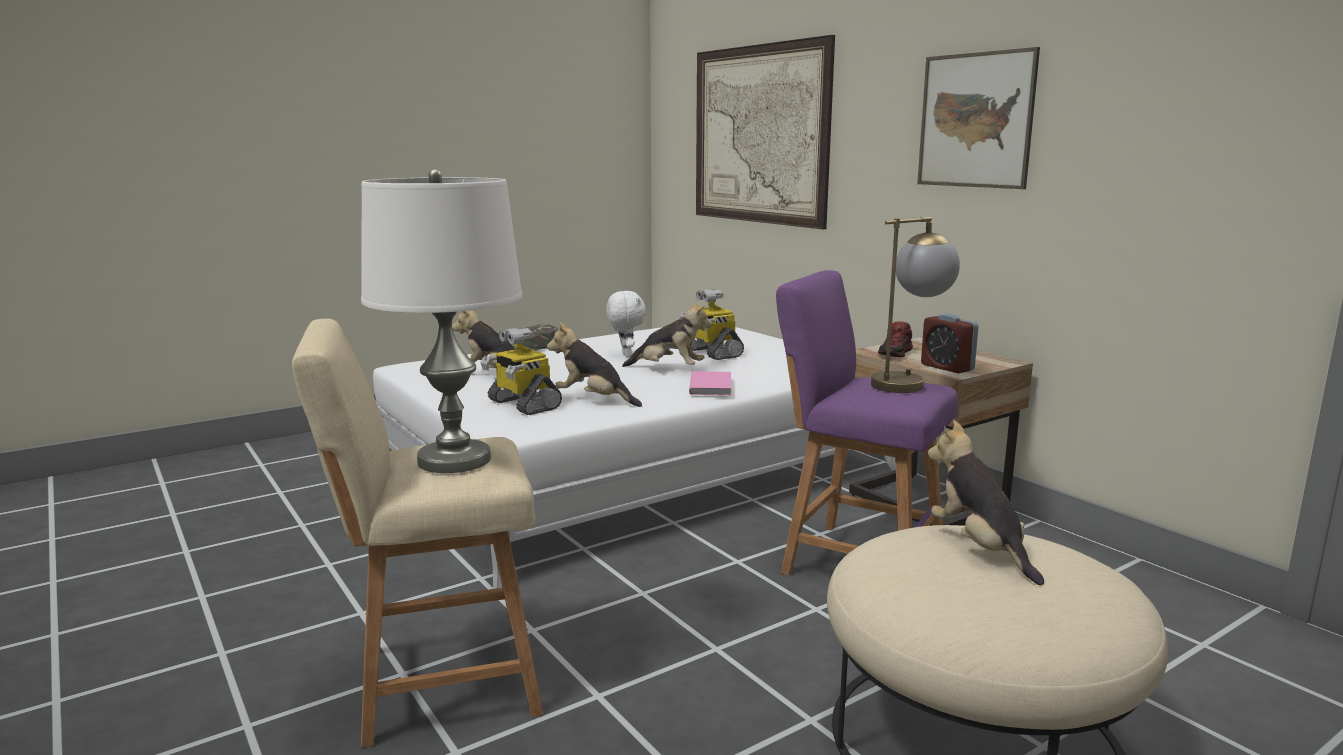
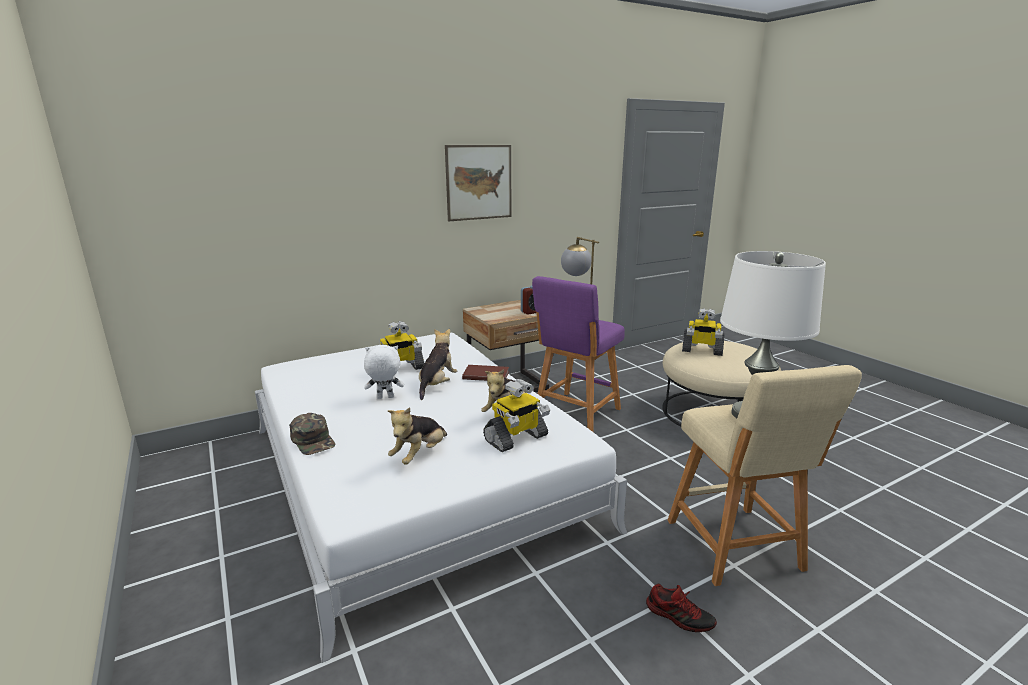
camera: 85 degrees left, 5 degrees up
(712, 386) = (485, 375): pink book -> brown book
(759, 135) = (284, 198): picture -> none
(896, 353) = (501, 316): shoe -> shoe (679, 616)
(979, 548) = (701, 350): plush toy -> toy robot

